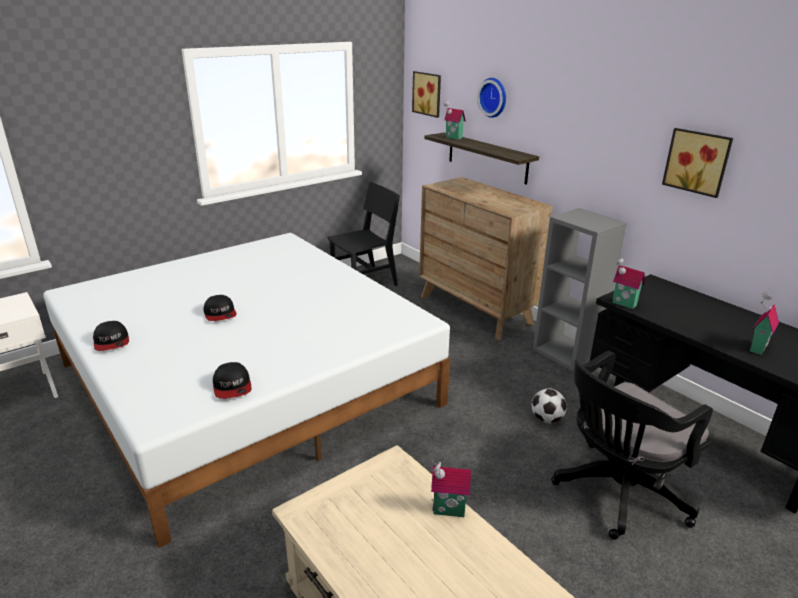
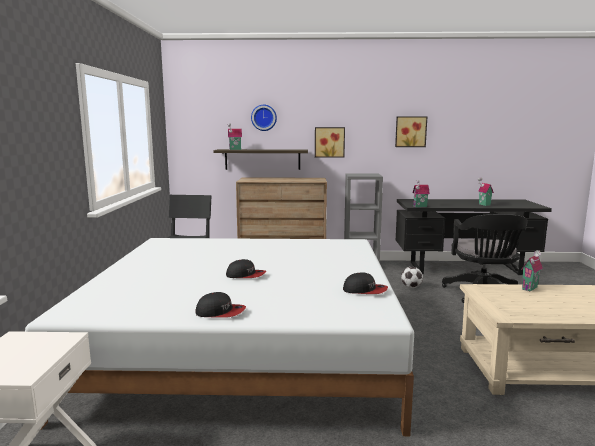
camera: 50 degrees left, 15 degrees down
(428, 94) = (196, 123): picture -> picture (329, 142)

